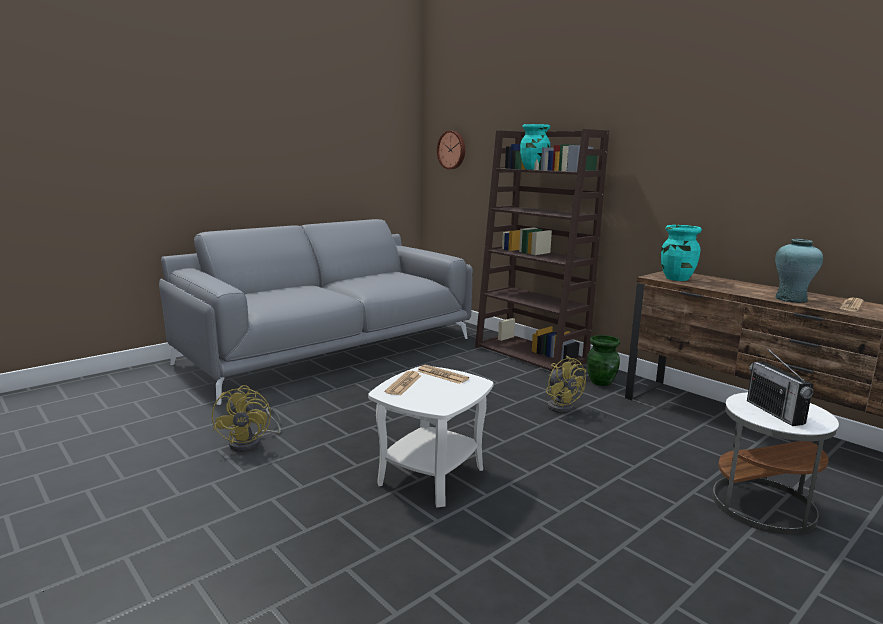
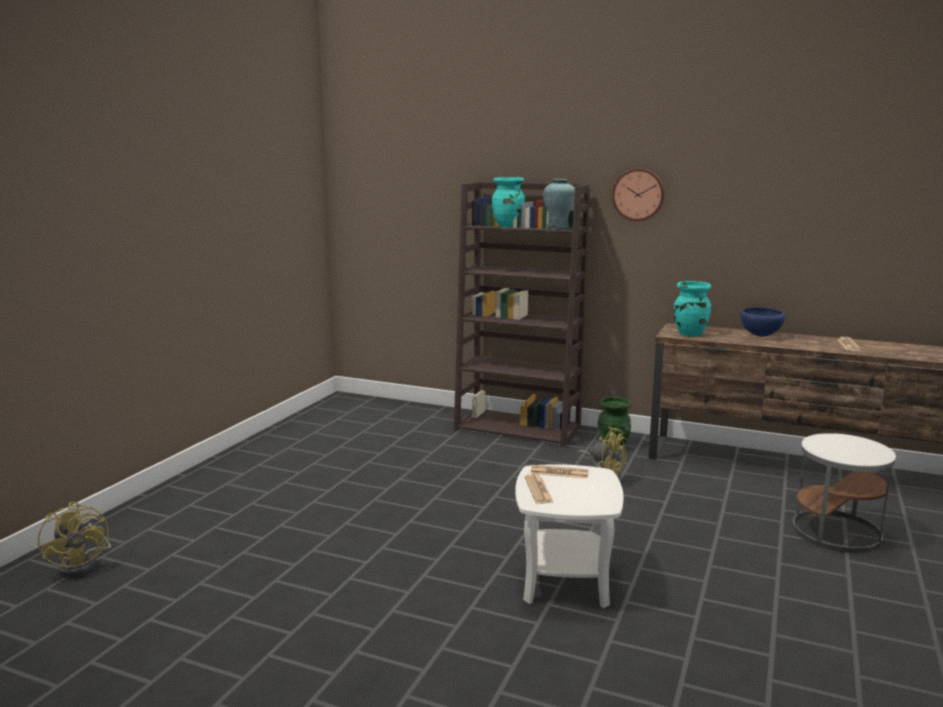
camera: 25 degrees left, 0 degrees up
(251, 442) = (343, 596): yellow fan -> yellow fan (83, 564)
(329, 349) = (292, 464): grey sofa -> none
(452, 150) = (378, 200): wall clock -> wall clock (638, 194)
(753, 288) = (760, 336): none -> blue bowl
(775, 412) = (847, 450): radio -> none
(791, 299) = (802, 344): turquoise vase -> turquoise vase (558, 228)

